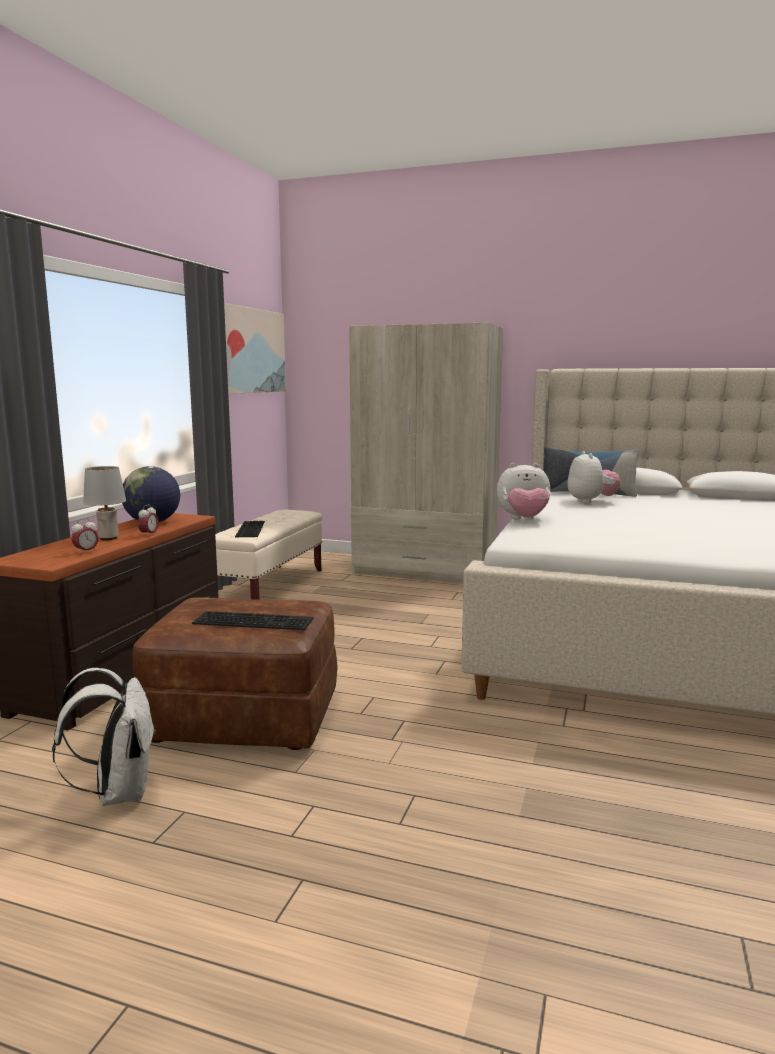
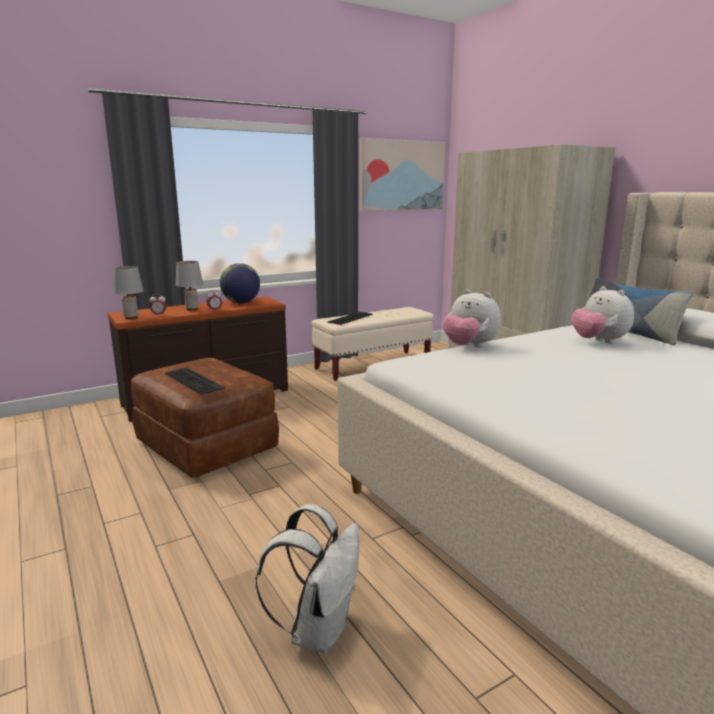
camera: 40 degrees right, 5 degrees up
(51, 561) = (131, 317): none -> grey table lamp
(118, 792) = (90, 463): white backpack -> white backpack (318, 629)
(591, 501) = (599, 342): plush toy -> plush toy turned 120 degrees clockwise

